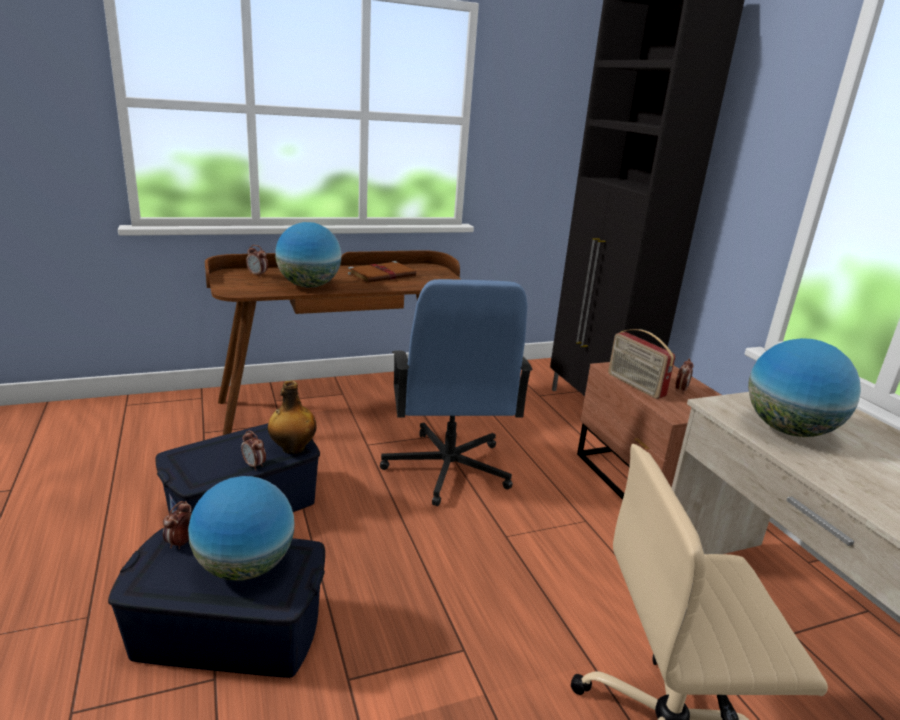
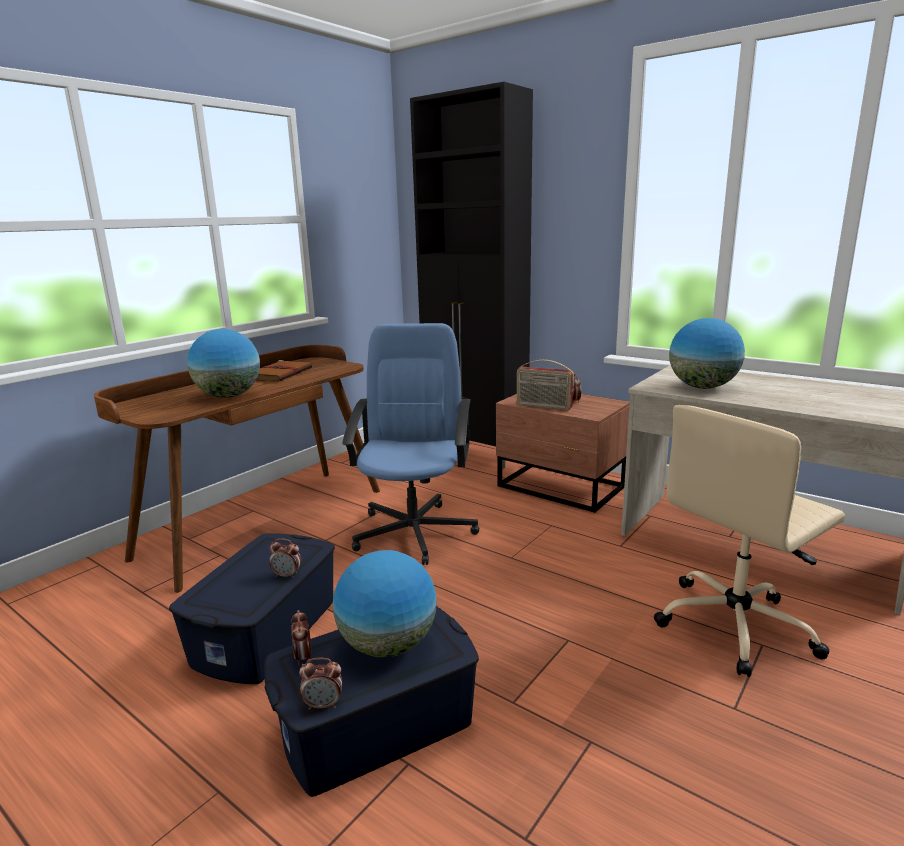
camera: 30 degrees left, 5 degrees down
(257, 275) = (158, 400): alarm clock -> alarm clock (323, 705)
(292, 449) = (305, 550): bottle -> none
(447, 469) = (415, 531): blue office chair -> blue office chair turned 135 degrees counterclockwise

